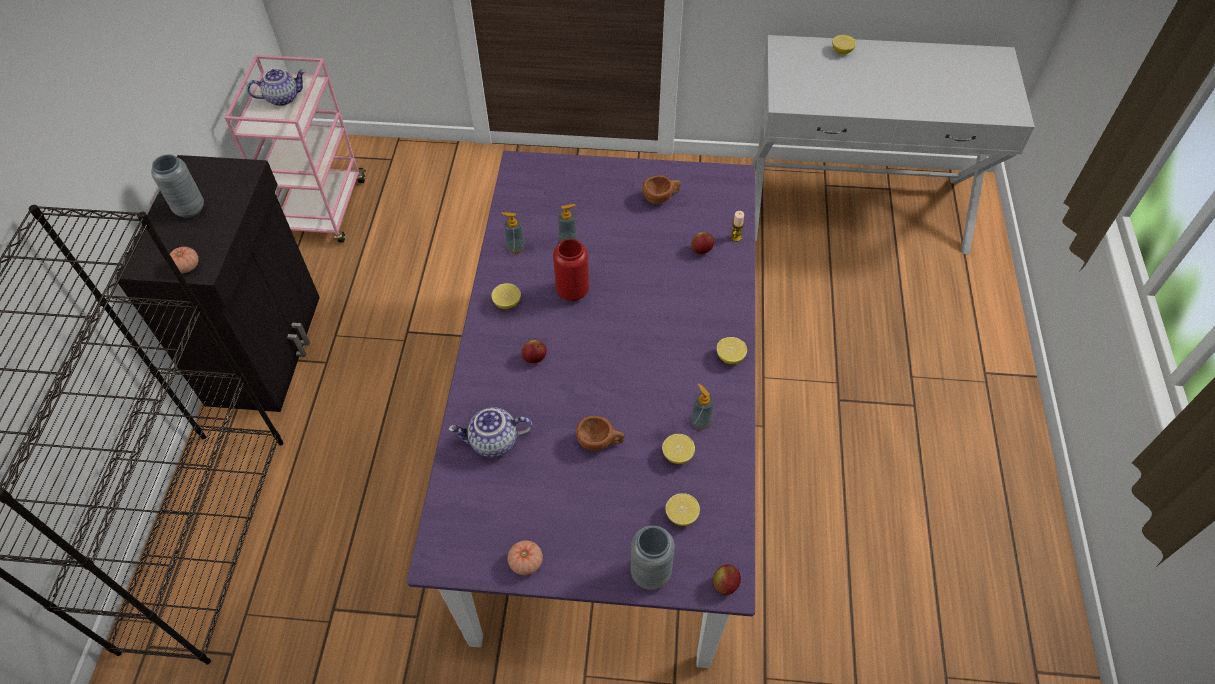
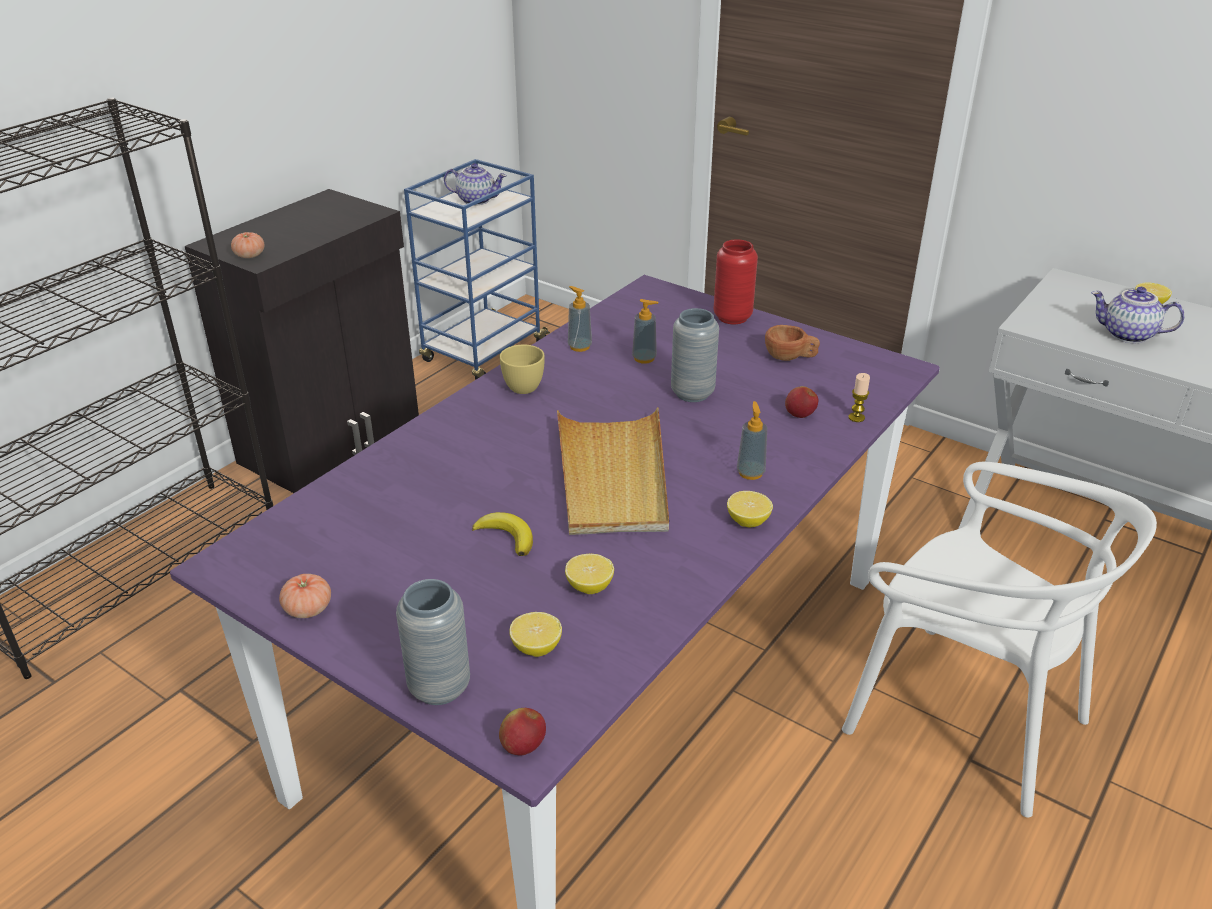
camera: 30 degrees right, 20 degrees down
(190, 209) = (297, 222): grey vase -> grey vase (692, 393)
(322, 210) = (483, 353): pink cart -> blue cart
(493, 443) = (388, 490): teapot -> teapot (1127, 335)
(507, 303) = (525, 385): lemon -> yellow cup
(534, 358) = (508, 438): apple -> none
(572, 291) = (607, 399): red vase -> red vase (732, 317)
(600, 442) = (507, 536): brown cup -> banana
(626, 359) = (612, 476): none -> beige tray
(700, 421) = (650, 567): soap dispenser -> soap dispenser (750, 473)
(823, 373) = (965, 718): none -> white chair

